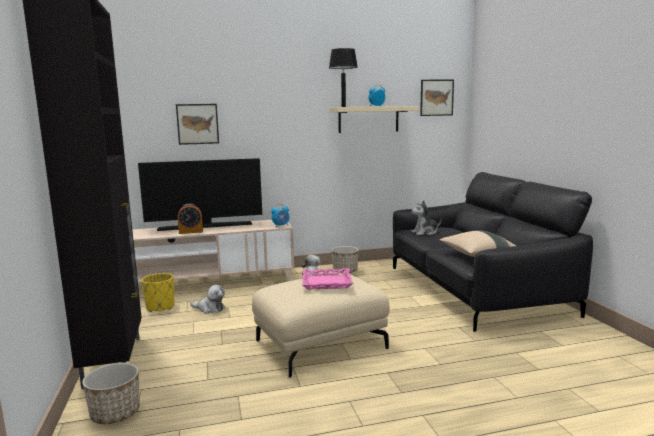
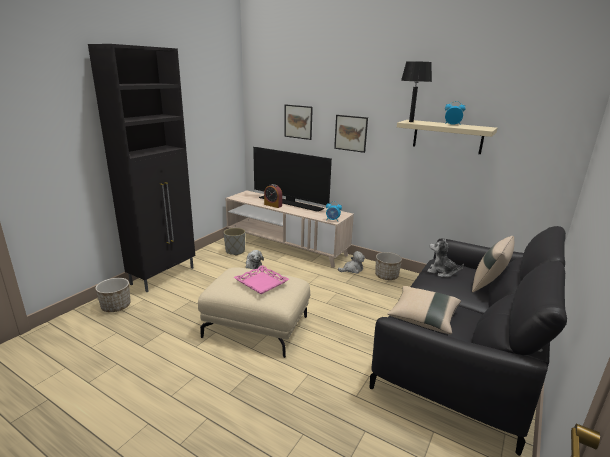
camera: 45 degrees right, 10 degrees up
(160, 307) = (235, 251): yellow planter -> grey planter
(436, 97) = (543, 121): picture -> picture (351, 133)
(461, 230) = (488, 285): none -> beige pillow

